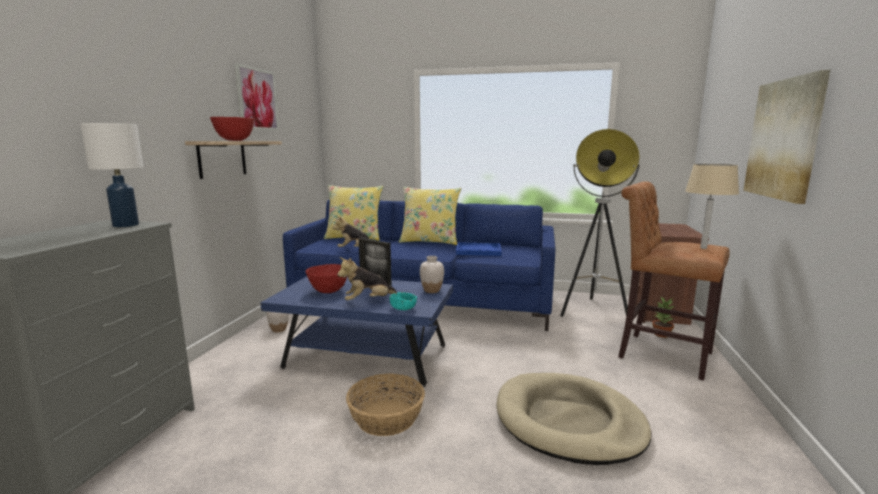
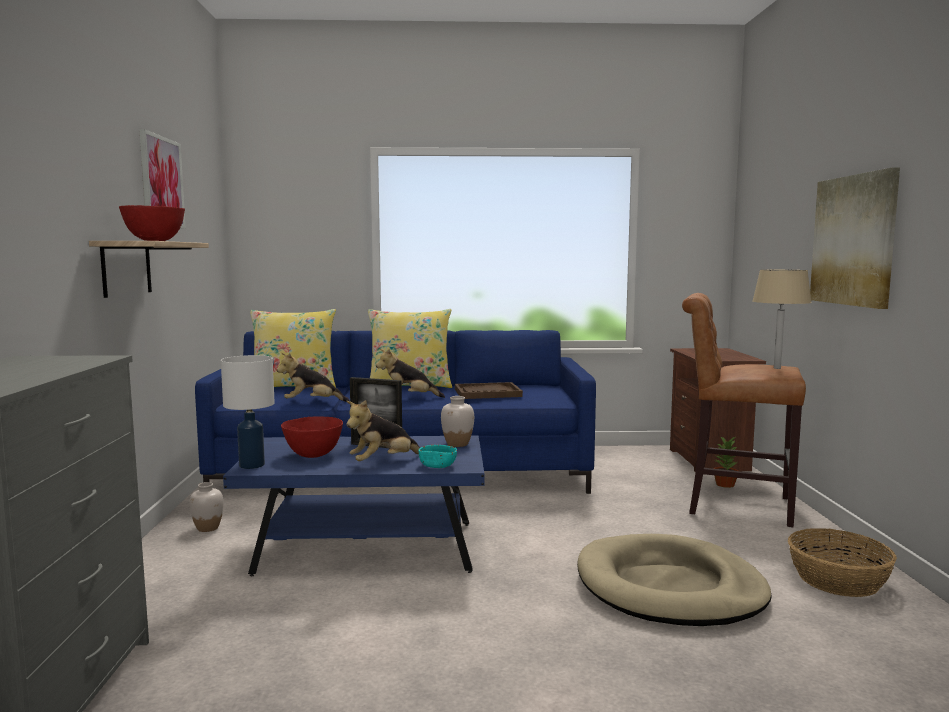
camera: 15 degrees left, 5 degrees down
(125, 225) = (68, 360): white table lamp -> white table lamp (251, 465)
(386, 417) = (442, 613): basket -> basket (837, 579)
(421, 251) = (408, 398): none -> plush toy
(478, 251) = (487, 393): blue tray -> brown tray
(593, 311) = (633, 466): floor lamp -> none

